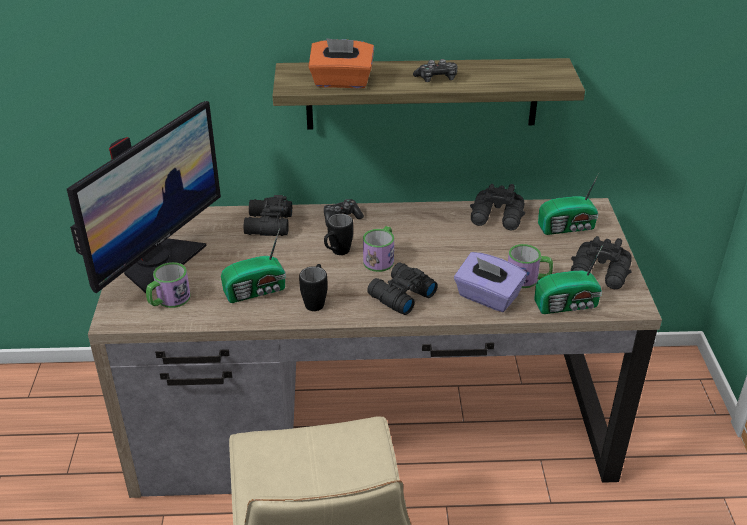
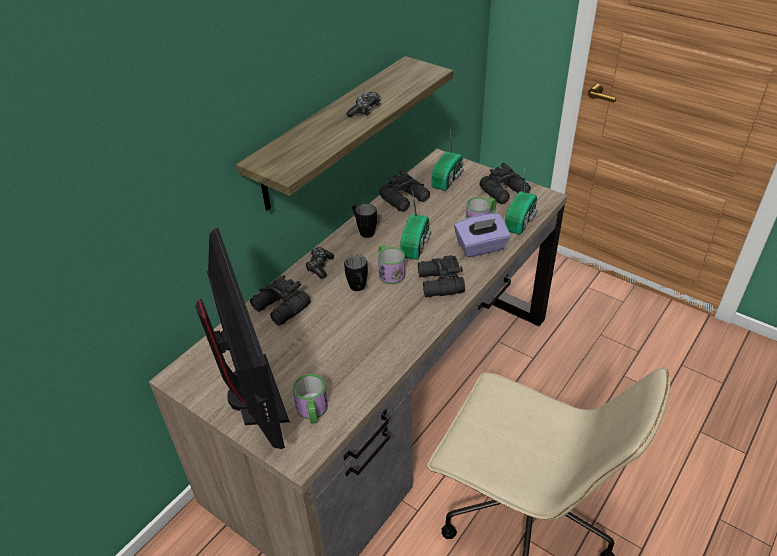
camera: 50 degrees left, 5 degrees up
(257, 291) = (357, 353): radio -> radio (416, 244)
(316, 301) = (402, 327): black mug -> black mug (364, 231)
(341, 82) = (313, 148): orange tissue box -> none

